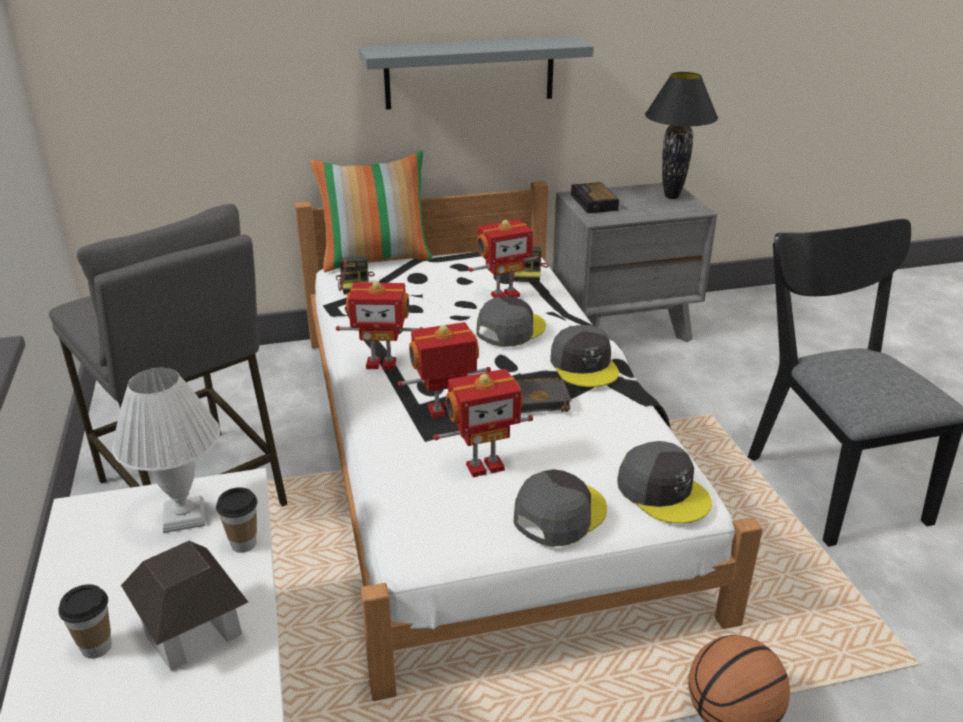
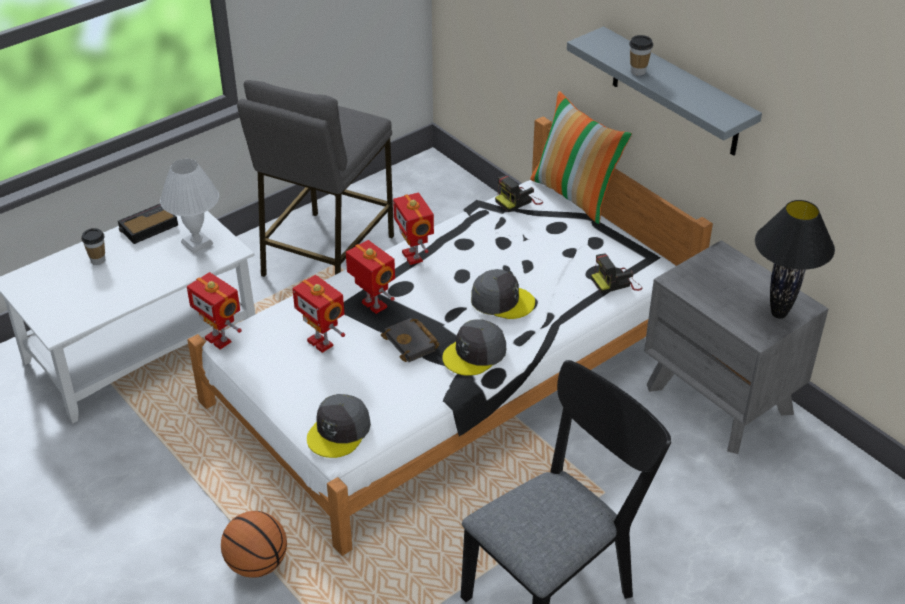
camera: 65 degrees right, 10 degrees up
(192, 632) = (118, 284): toy house -> none
(244, 544) = (186, 272): cup -> cup (638, 71)
(504, 295) = (557, 280): toy robot -> toy robot (219, 339)
(559, 514) = (290, 389): grey cap -> none
(594, 203) = (714, 269): alarm clock -> alarm clock (147, 227)

